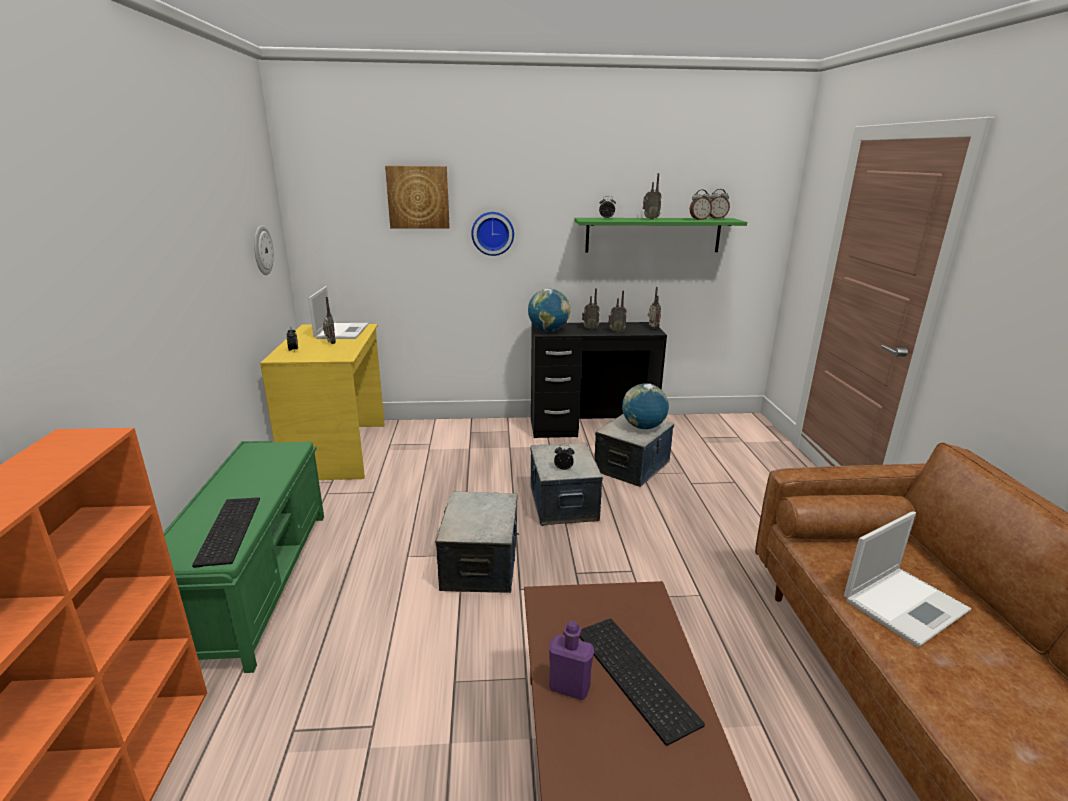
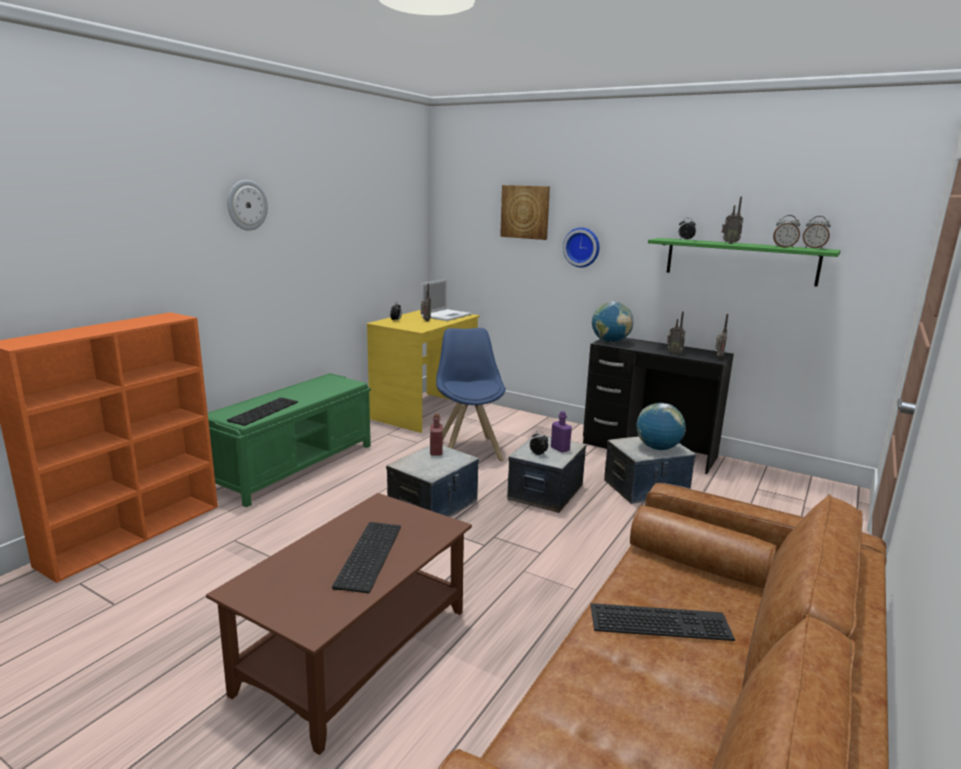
camera: 35 degrees right, 5 degrees down
(262, 250) = (396, 244): wall clock -> wall clock (246, 205)
(439, 482) = (468, 450): none -> blue chair
(468, 502) = (436, 452): none -> red bottle
(569, 687) = (324, 543): purple bottle -> purple bottle (560, 449)
(590, 329) = (653, 347): radio -> none
(906, 604) = (660, 620): laptop -> keyboard

